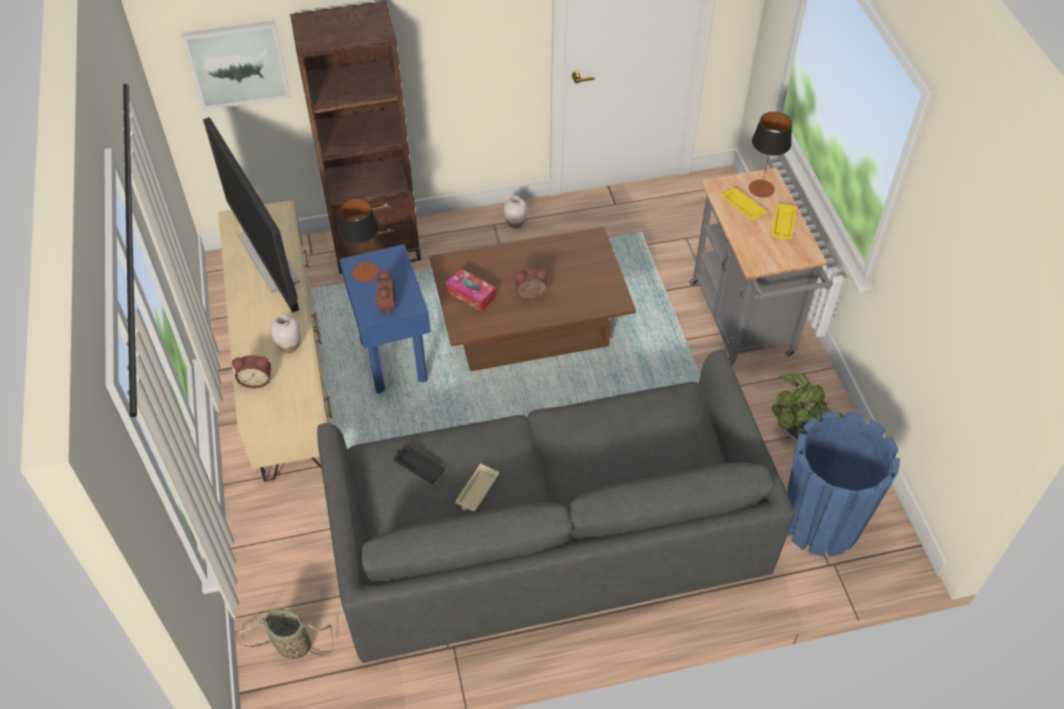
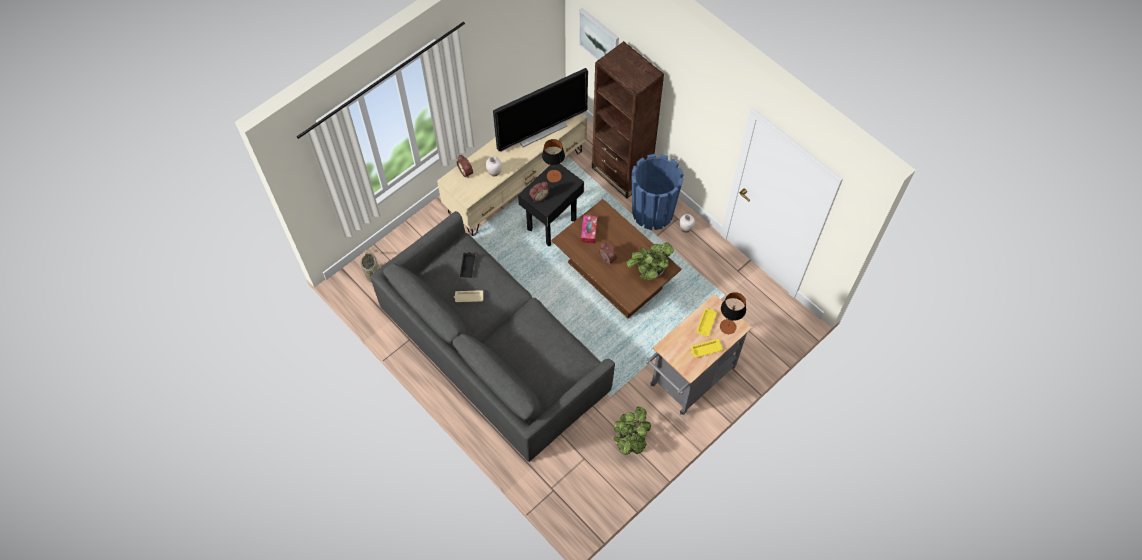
camera: 60 degrees right, 10 degrees up
(268, 259) = (541, 131): television -> television turned 150 degrees counterclockwise
(394, 360) = (552, 225): blue side table -> black side table
(584, 260) = (648, 271): none -> potted plant
(820, 522) = (576, 473): blue planter -> blue planter (652, 212)

